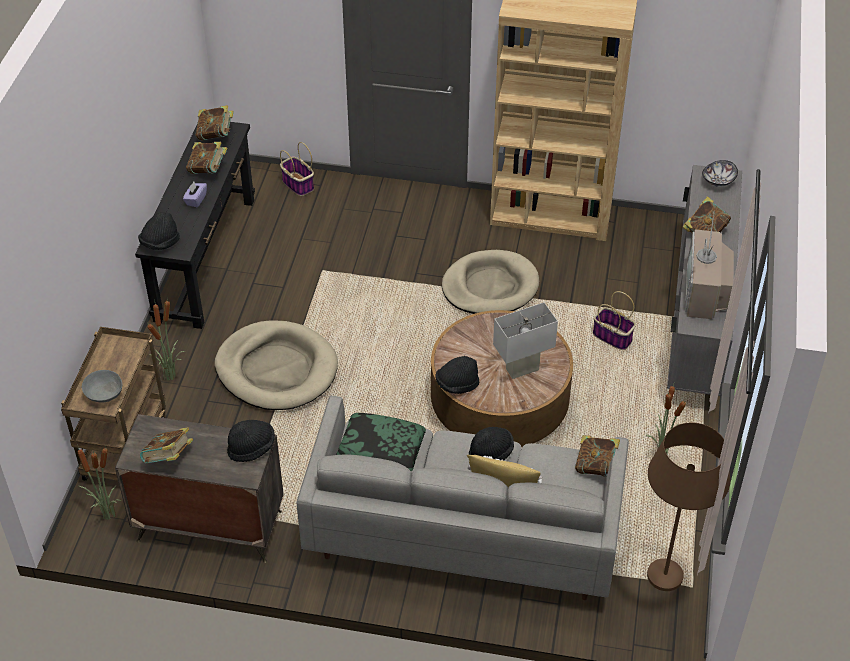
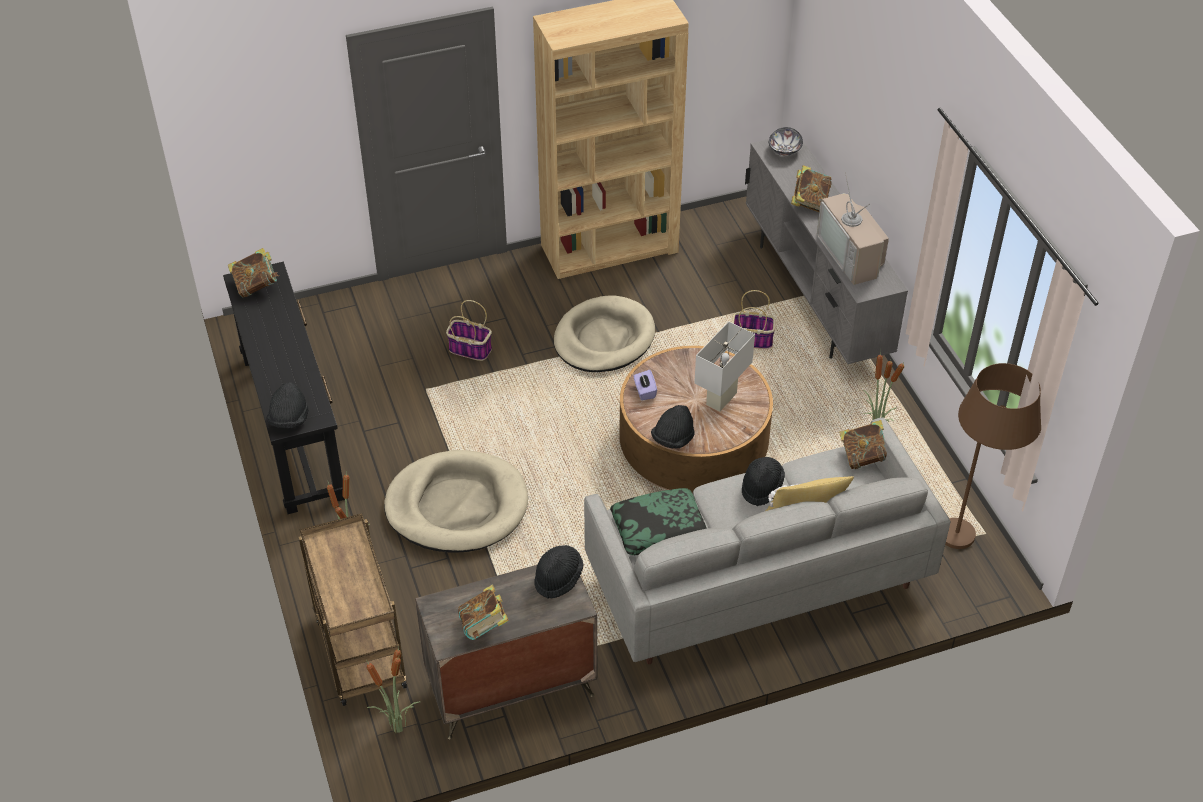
camera: 30 degrees left, 0 degrees up
(103, 394) = (357, 596): grey bowl -> none
(196, 200) = (291, 361): purple tissue box -> purple tissue box (644, 391)
(208, 170) = (278, 325): book -> none
(297, 184) = (331, 313): basket -> basket (469, 349)

